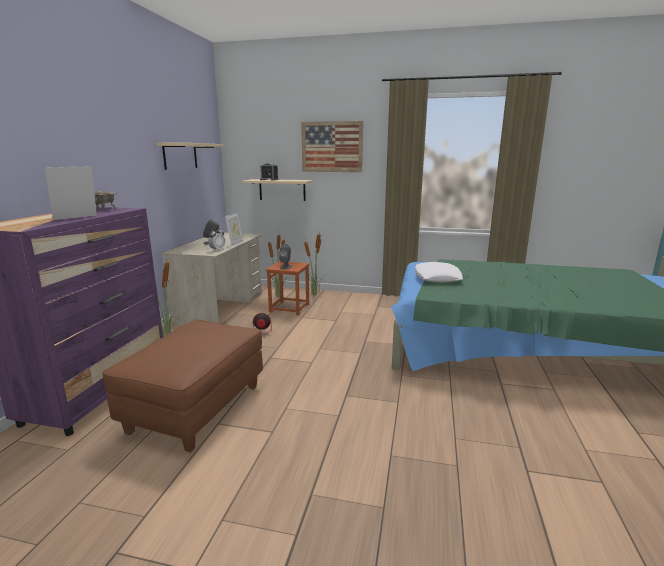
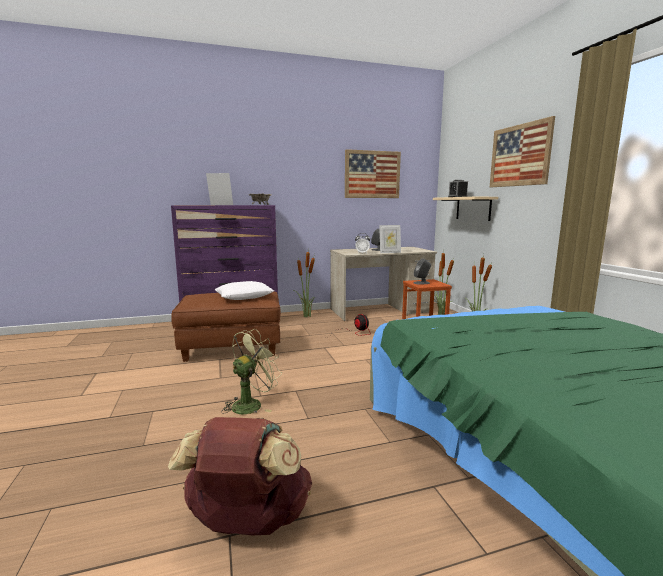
camera: 60 degrees right, 5 degrees down
(180, 156) = (372, 174): beige shelf -> picture
(351, 424) = (251, 404): none -> green fan
(437, 277) = (490, 319): white pillow -> white pillow (244, 296)
(516, 459) = (248, 522): none -> brown backpack

